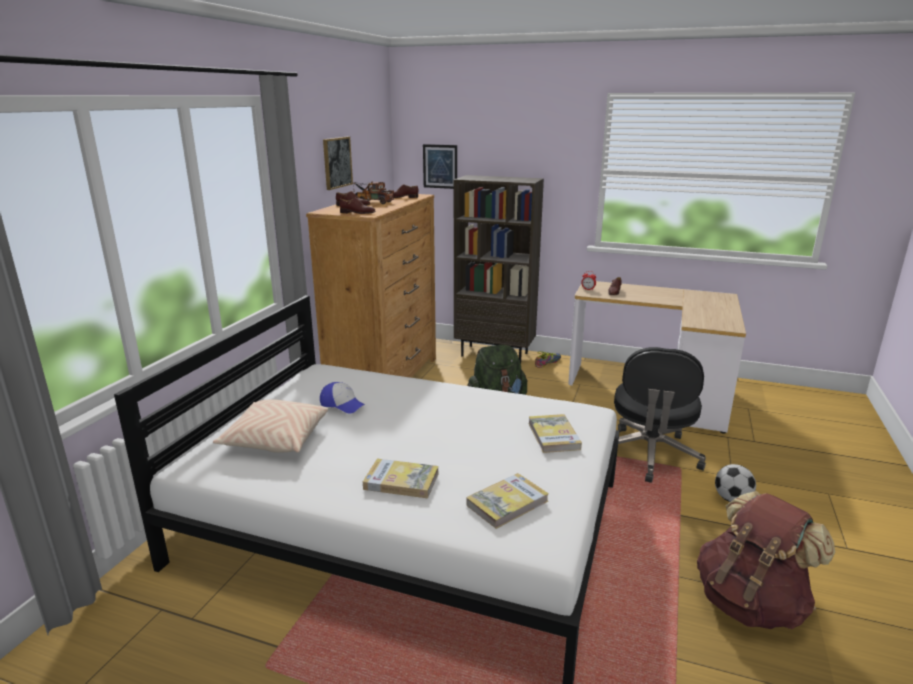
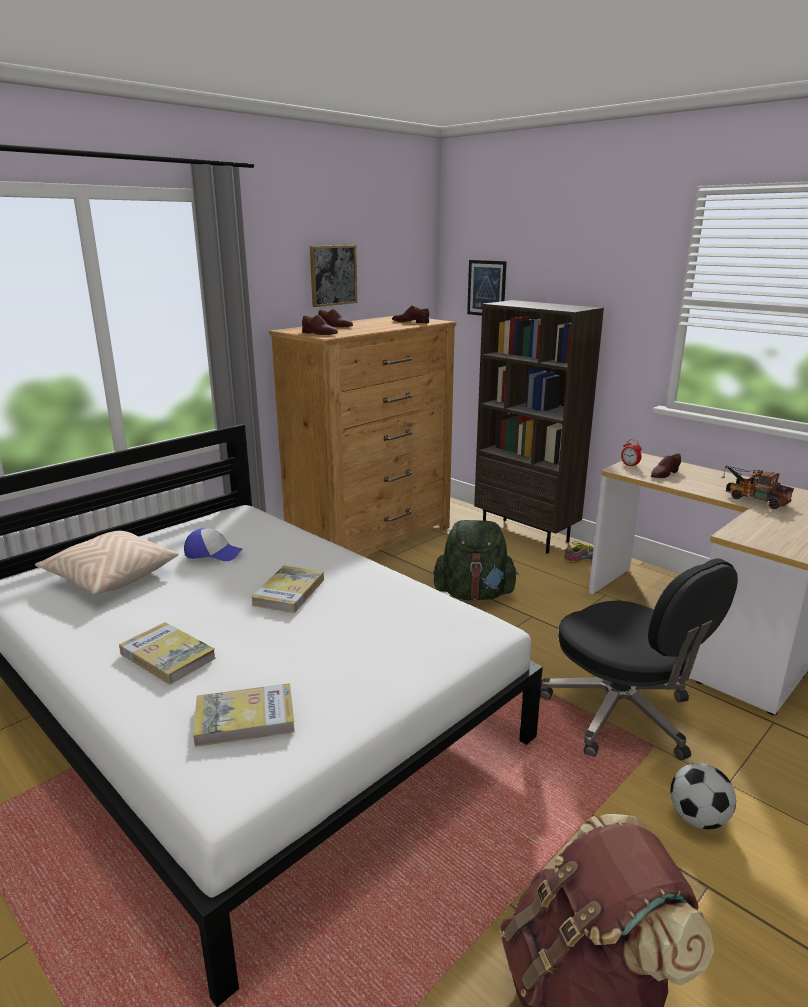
camera: 25 degrees right, 0 degrees up
(342, 404) = (213, 553): cap -> cap turned 45 degrees counterclockwise
(372, 202) = (365, 324): toy truck -> toy truck (752, 499)
(553, 436) = (401, 648): book -> book (289, 592)
(649, 455) = (622, 715): black office chair -> black office chair turned 75 degrees counterclockwise

